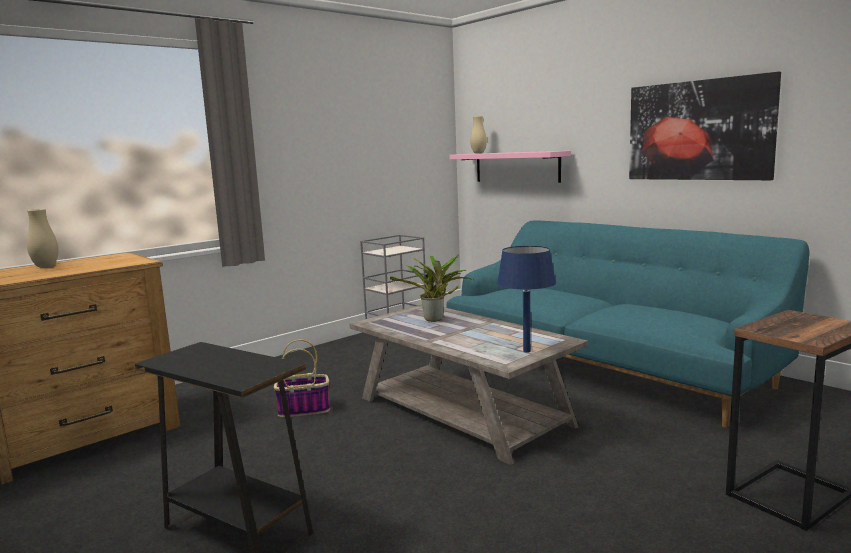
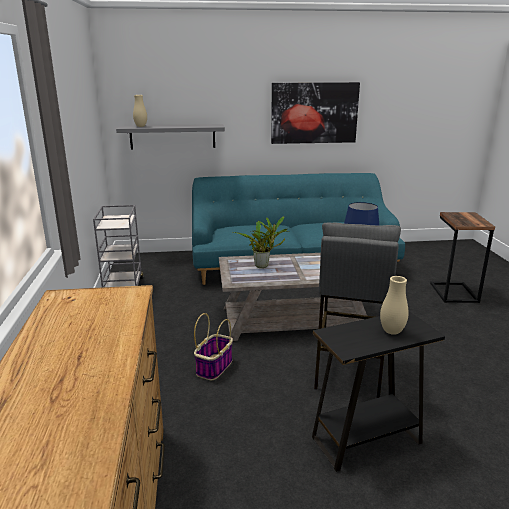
camera: 55 degrees left, 10 degrees up
(46, 267) = (54, 335): beige vase -> beige vase (392, 331)
(383, 476) = (348, 370): none -> grey stool
(516, 167) = (172, 136): pink shelf -> grey shelf

